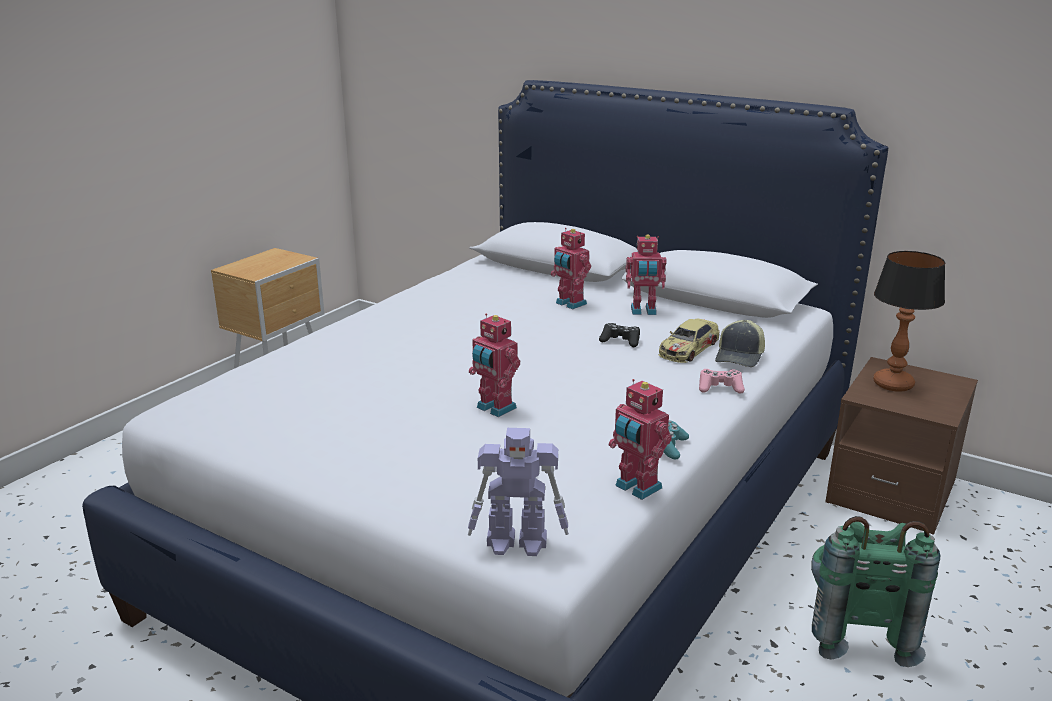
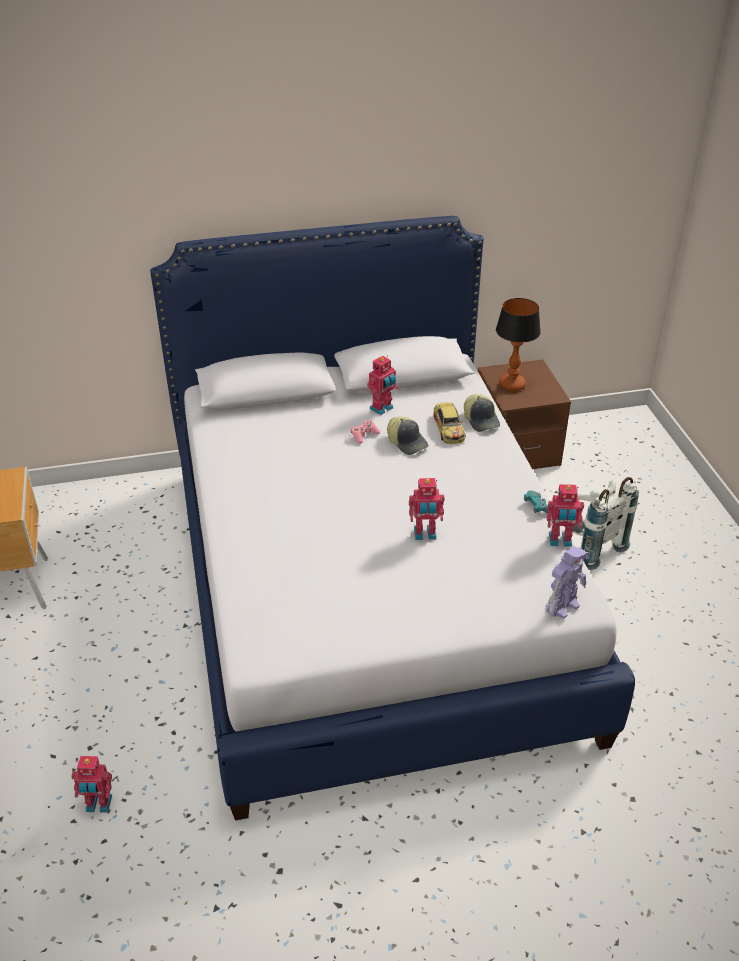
camera: 45 degrees left, 15 degrees up
(569, 304) = (332, 425): toy robot -> toy robot (98, 805)
(620, 341) = (407, 442): black game controller -> cap
(720, 388) = (503, 450): pink game controller -> pink game controller (364, 435)
(855, 630) = (586, 546): green backpack -> white backpack

